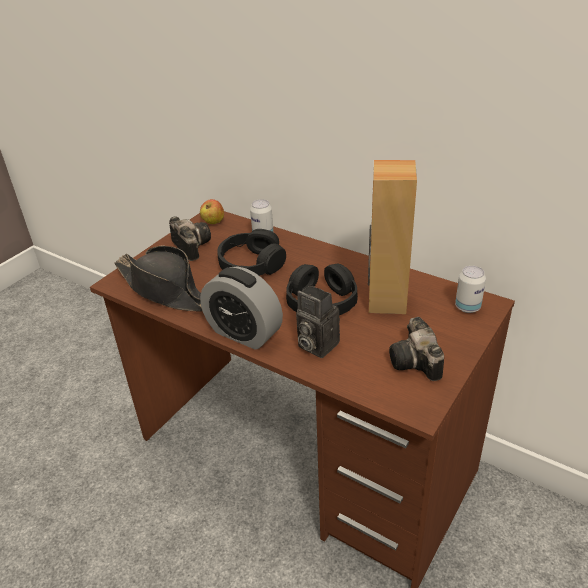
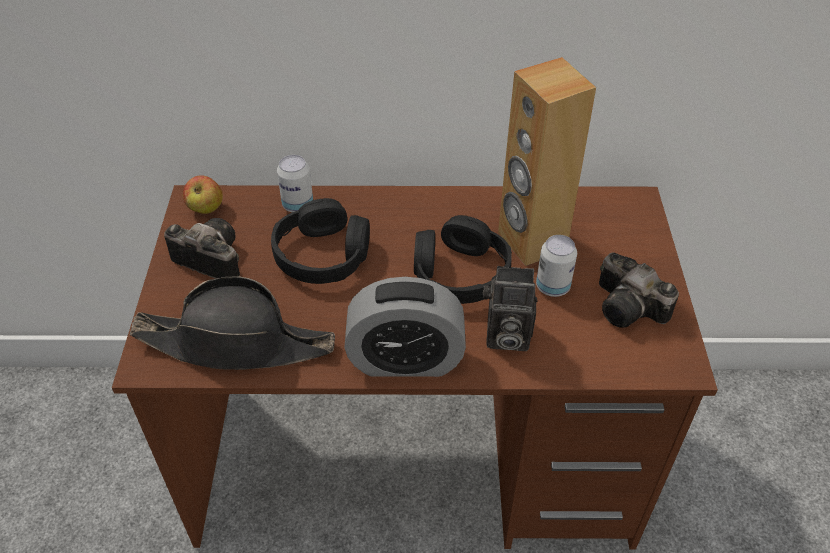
camera: 35 degrees left, 10 degrees up
(467, 307) = (621, 214): can -> can (552, 287)

